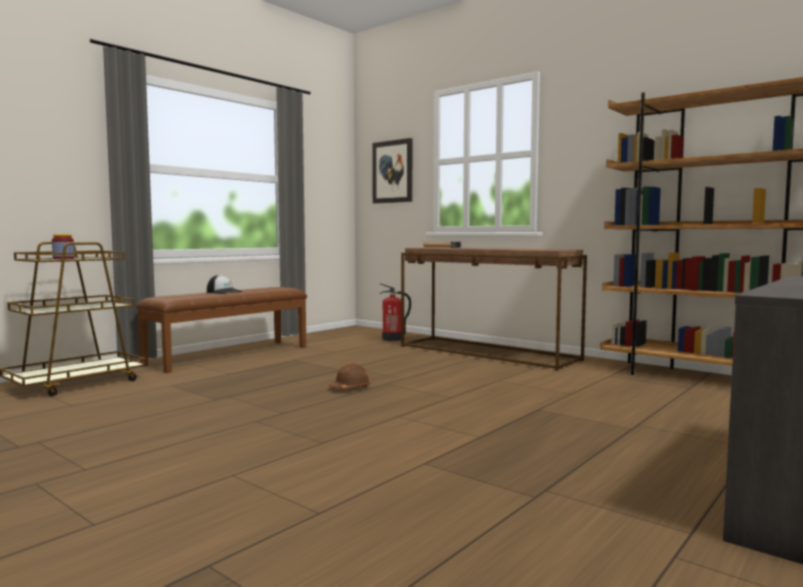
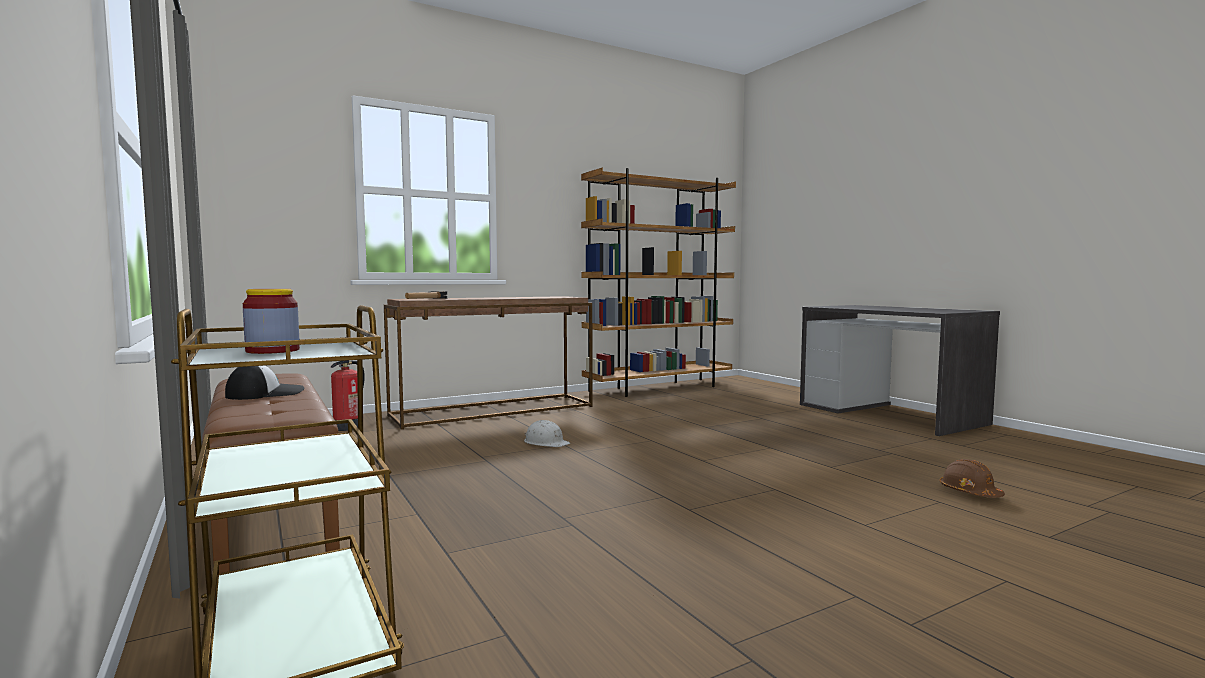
camera: 70 degrees left, 0 degrees up
(350, 388) = (582, 464): brown hard hat -> brown hard hat (969, 493)
(392, 171) = (274, 191): picture -> none
(404, 374) = (546, 442): none -> white hard hat

